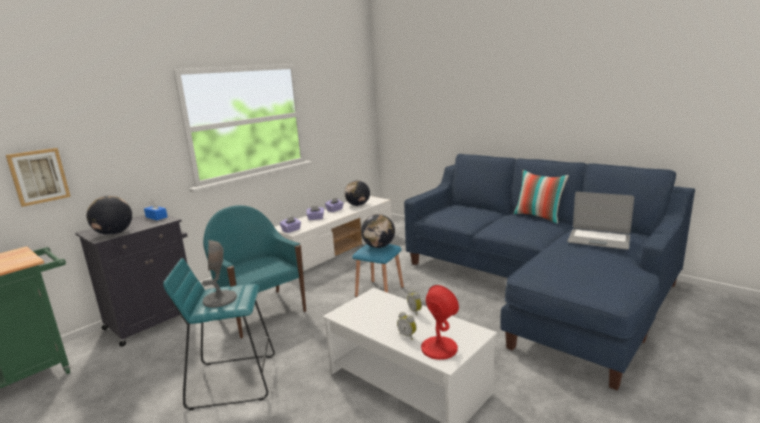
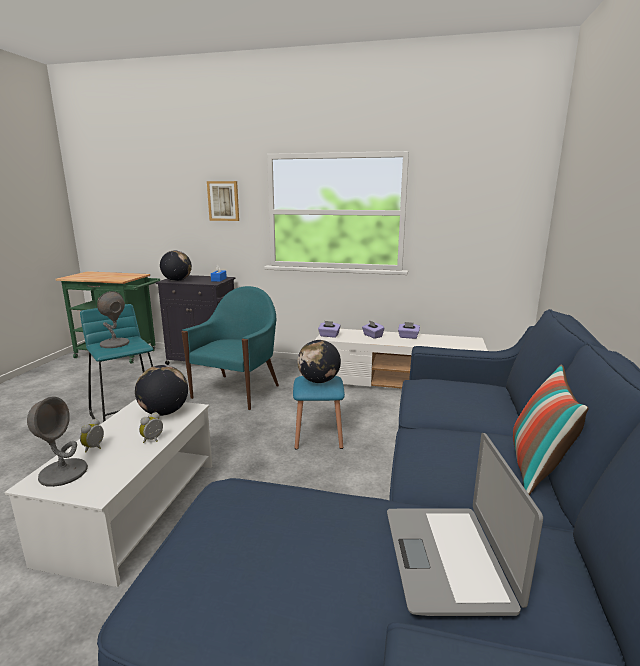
camera: 60 degrees right, 0 degrees up
(39, 176) = (165, 229): picture -> picture (223, 201)
(358, 205) = (440, 342): globe -> globe (164, 412)
(439, 348) = (63, 473): red table lamp -> grey table lamp

